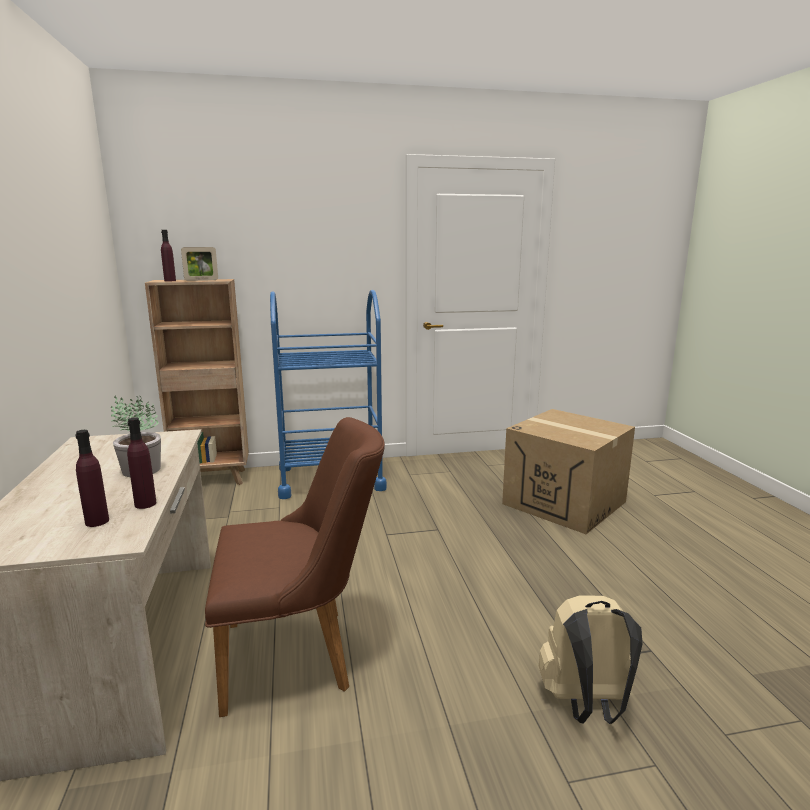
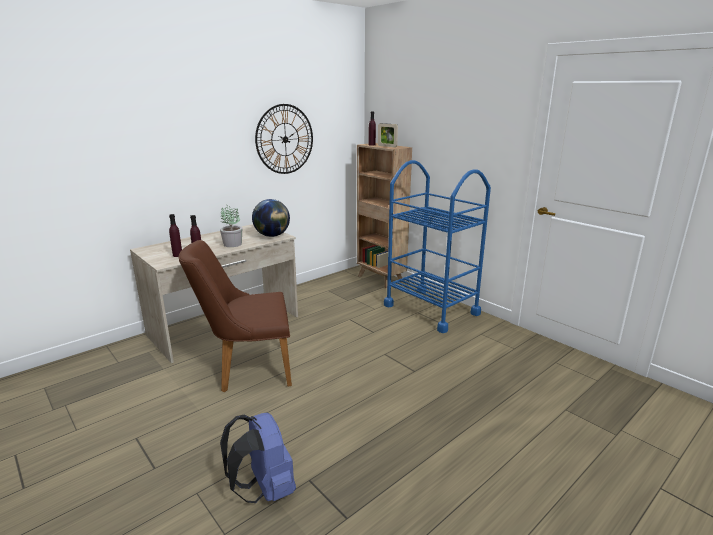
camera: 60 degrees right, 5 degrees up
(61, 276) = (285, 139): none -> wall clock
(163, 440) = (272, 236): none -> globe
(301, 654) = (247, 369): brown chair -> brown chair turned 120 degrees clockwise
(564, 503) = (543, 423): cardboard box -> none
(586, 704) = (264, 489): beige backpack -> blue backpack

